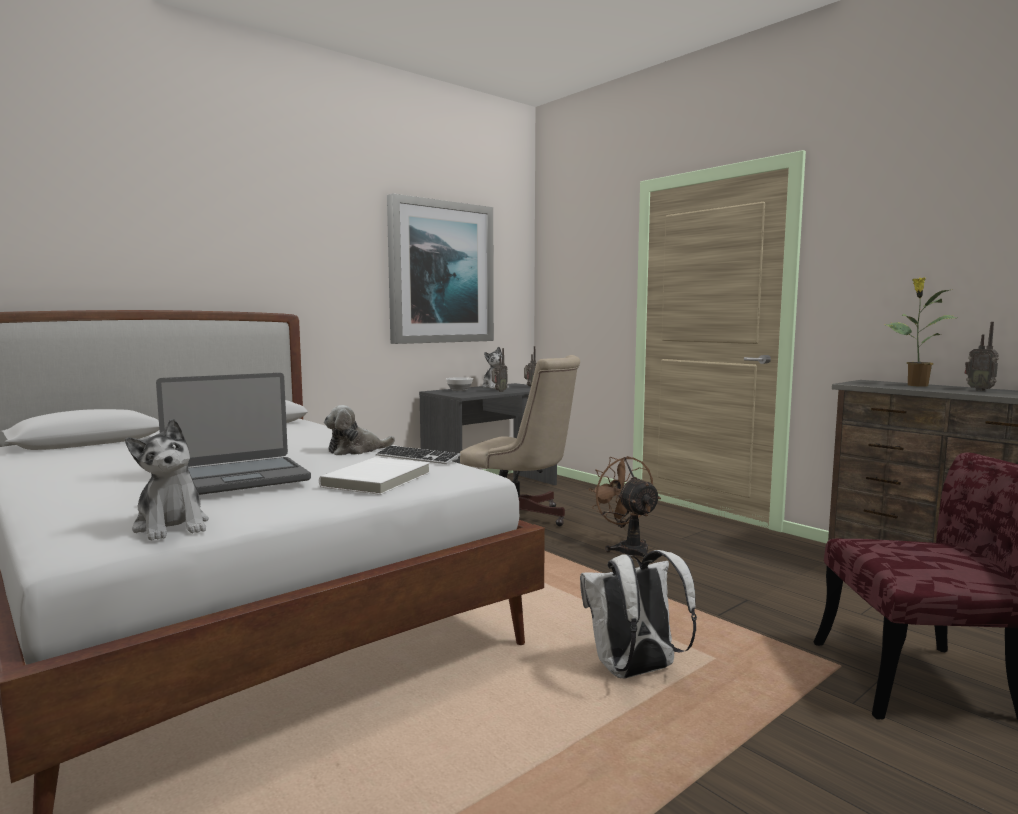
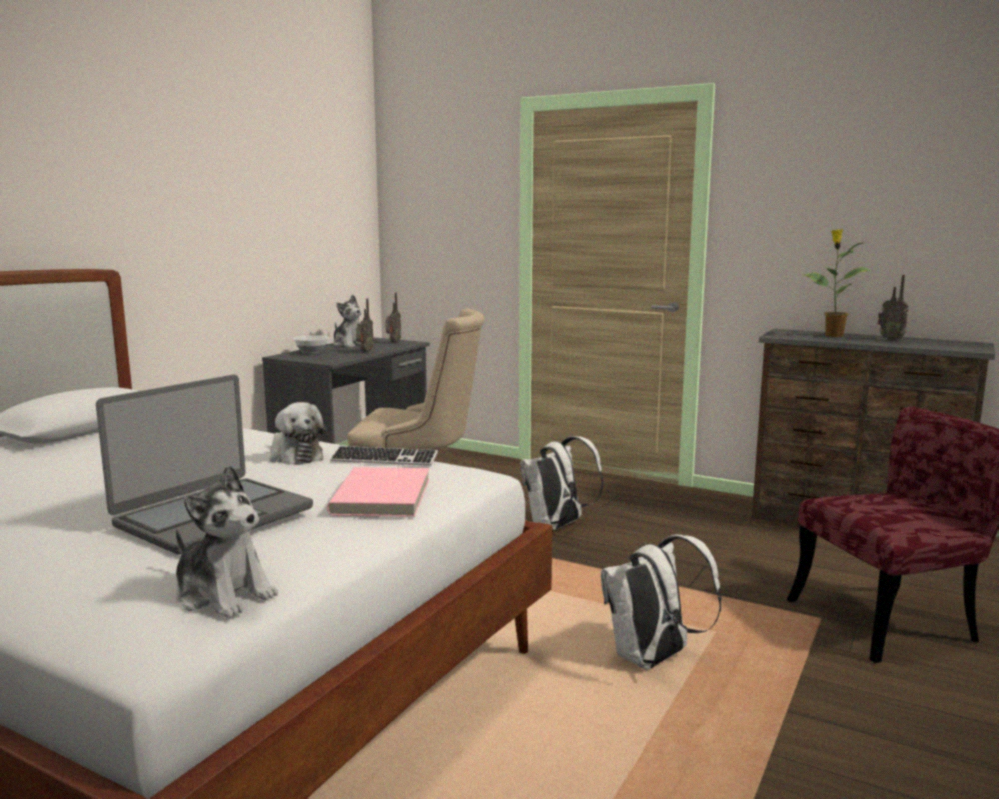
camera: 20 degrees left, 5 degrees up
(356, 450) = (295, 456): plush toy -> plush toy turned 75 degrees counterclockwise
(378, 480) = (384, 496): white book -> pink book
(440, 273) = (277, 203): picture -> none
(627, 549) = (557, 526): brown fan -> white backpack

